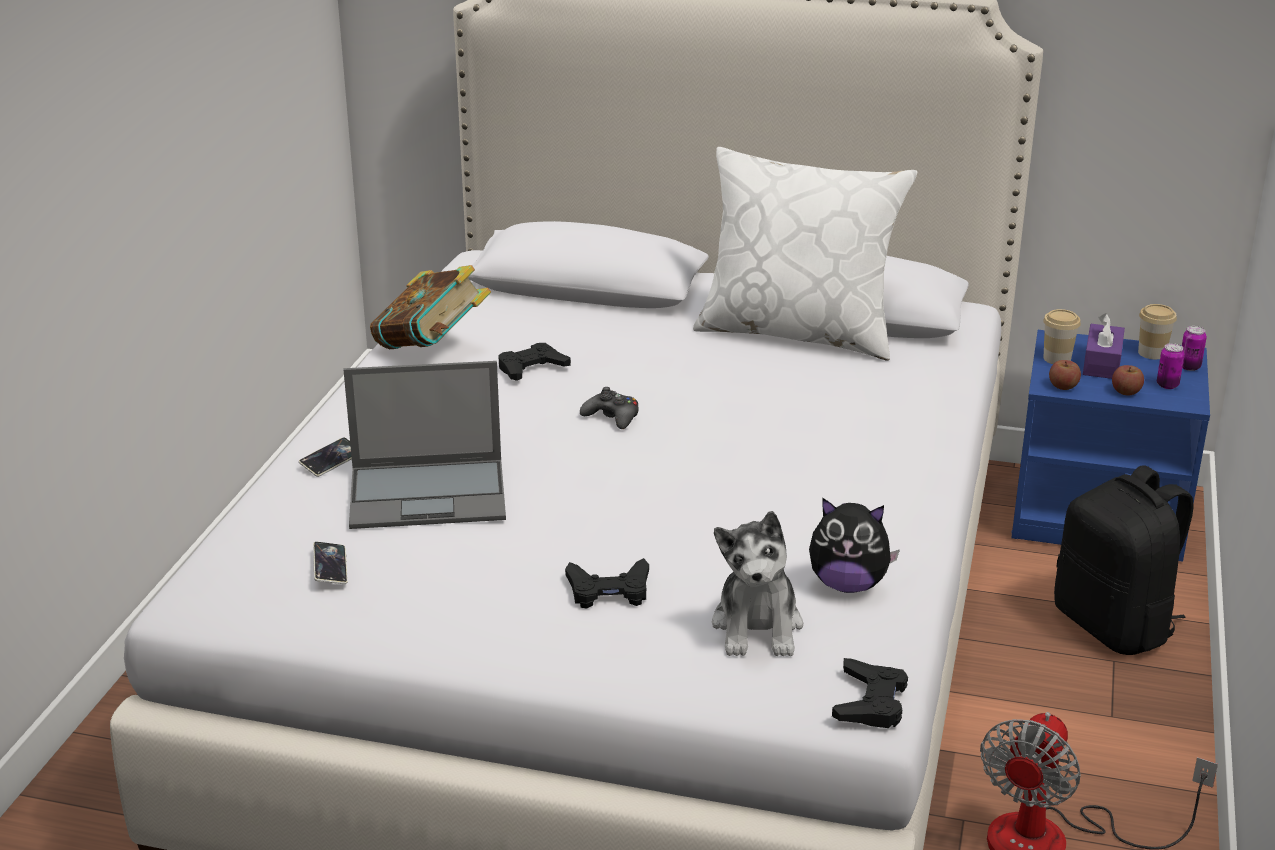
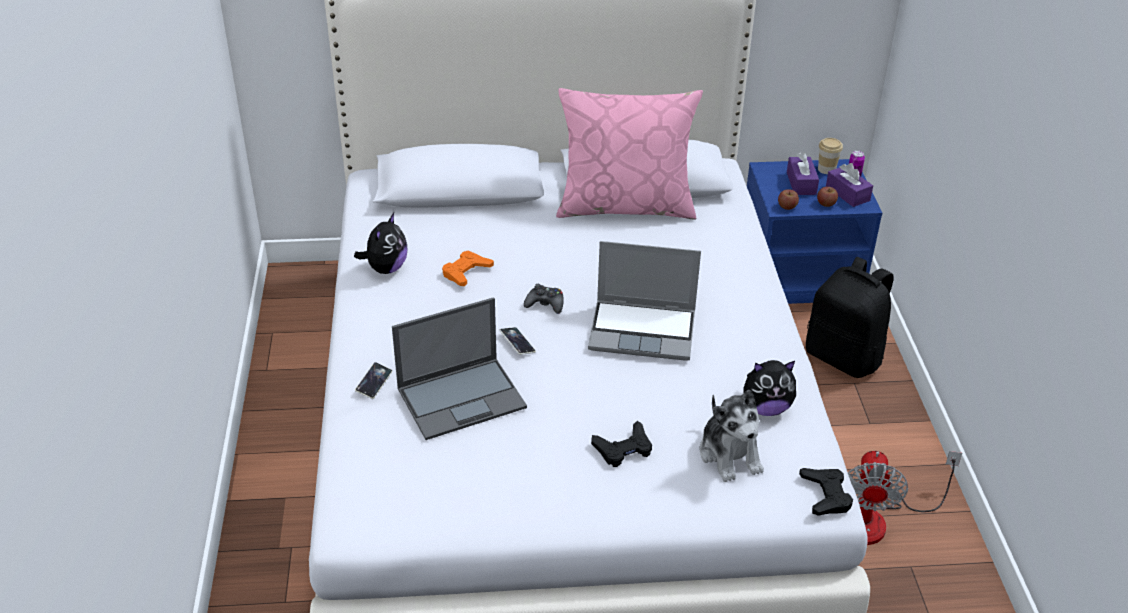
camera: 20 degrees left, 10 degrees up
(330, 567) = (431, 475): phone -> phone (517, 343)
(432, 349) = (386, 268): book -> plush toy
(532, 368) = (466, 272): black game controller -> orange game controller
(728, 468) = (644, 331): none -> laptop
(798, 332) = (625, 205): white pillow -> pink pillow
(1057, 358) = (772, 184): cup -> none
(1167, 385) = (847, 193): can -> purple tissue box

